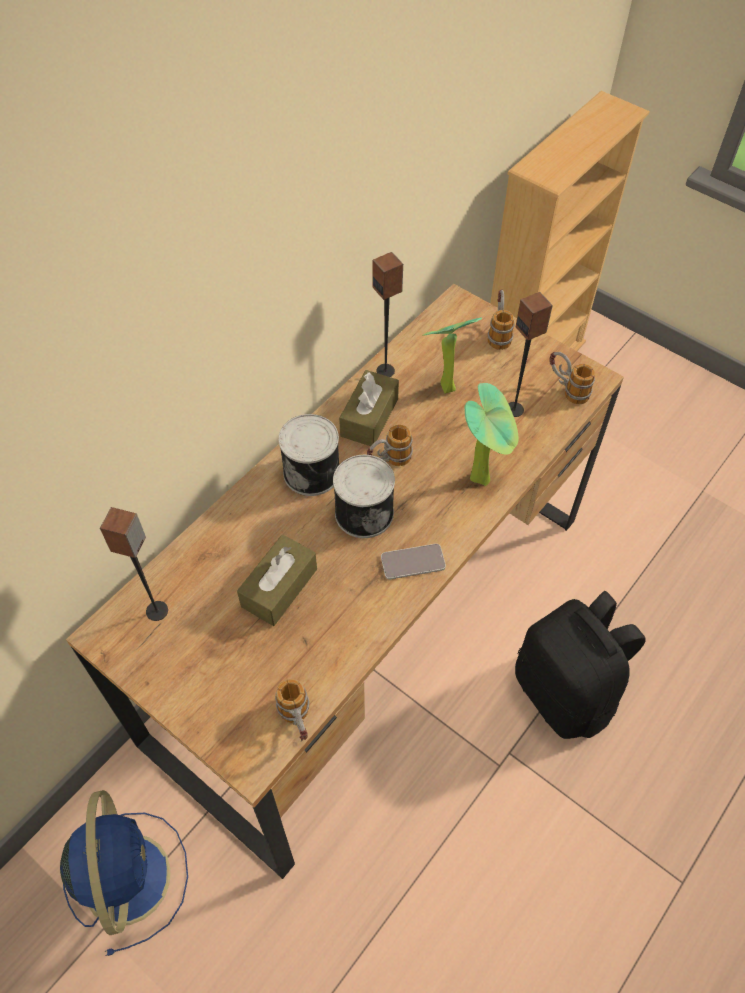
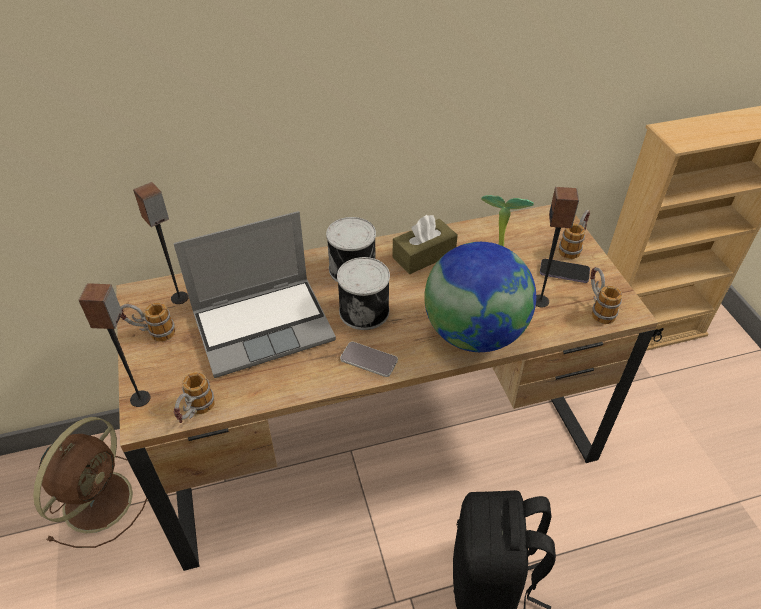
camera: 35 degrees right, 10 degrees down
(127, 874) = (100, 498): blue fan -> brown fan
(279, 587) = (264, 326): brown tissue box -> laptop
(386, 371) = (463, 233): speaker -> speaker (140, 399)
(388, 462) = (411, 289): mug -> mug (151, 333)
(483, 477) = (474, 333): potted plant -> globe
(511, 366) = (564, 272): none -> phone

